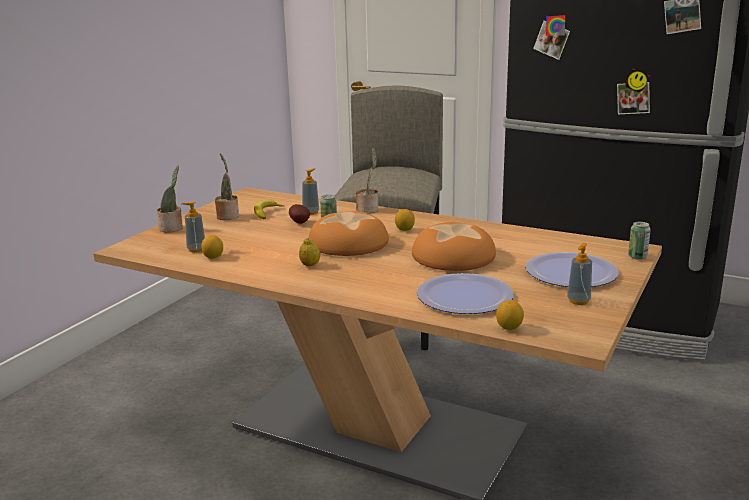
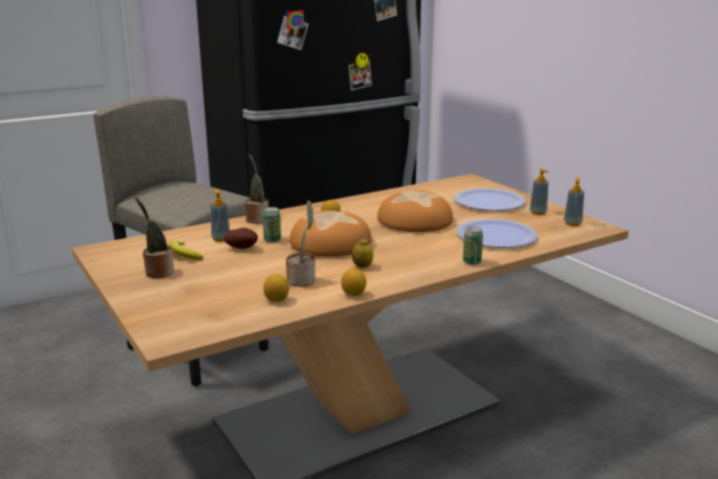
camera: 60 degrees left, 0 degrees up
(172, 228) = (145, 304): potted plant -> potted plant (302, 280)
(196, 249) = (240, 303): soap dispenser -> soap dispenser (572, 223)
(509, 327) = (562, 238): lemon -> lemon (354, 294)
(637, 257) = (484, 182): can -> can (471, 262)

